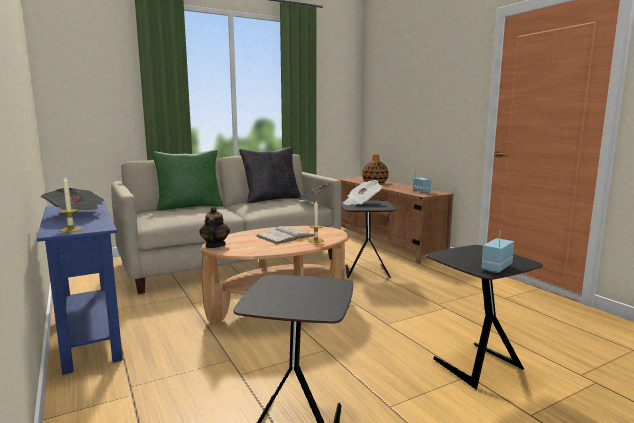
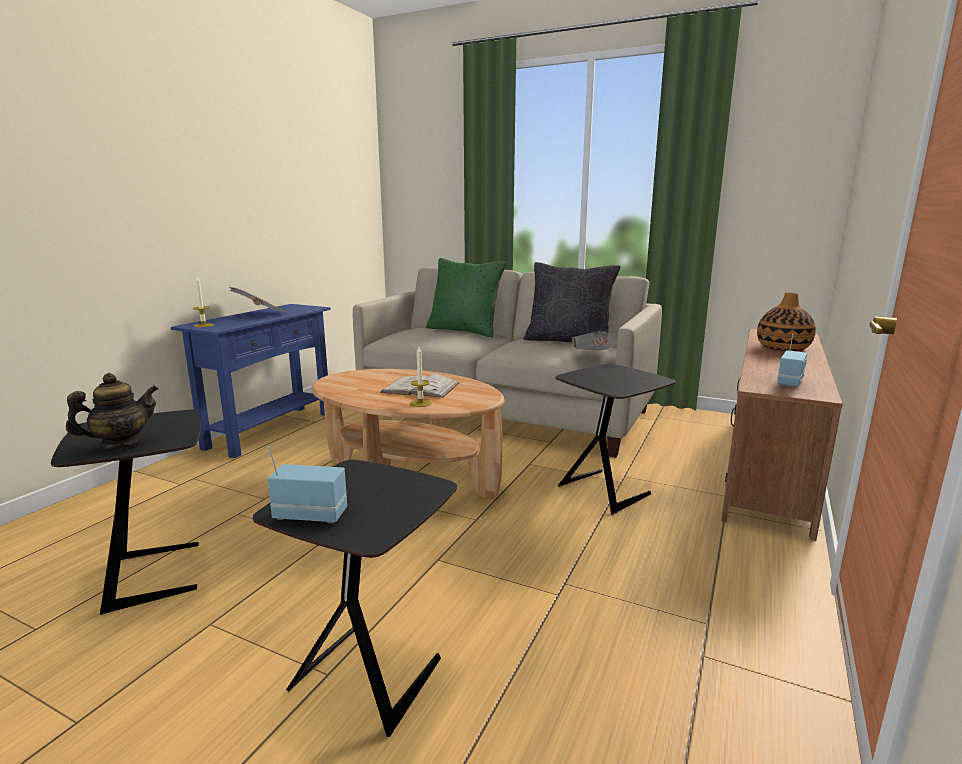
camera: 55 degrees right, 5 degrees up
(215, 245) = (342, 376): teapot -> teapot (121, 444)
(361, 203) = (617, 373): newspaper -> none

